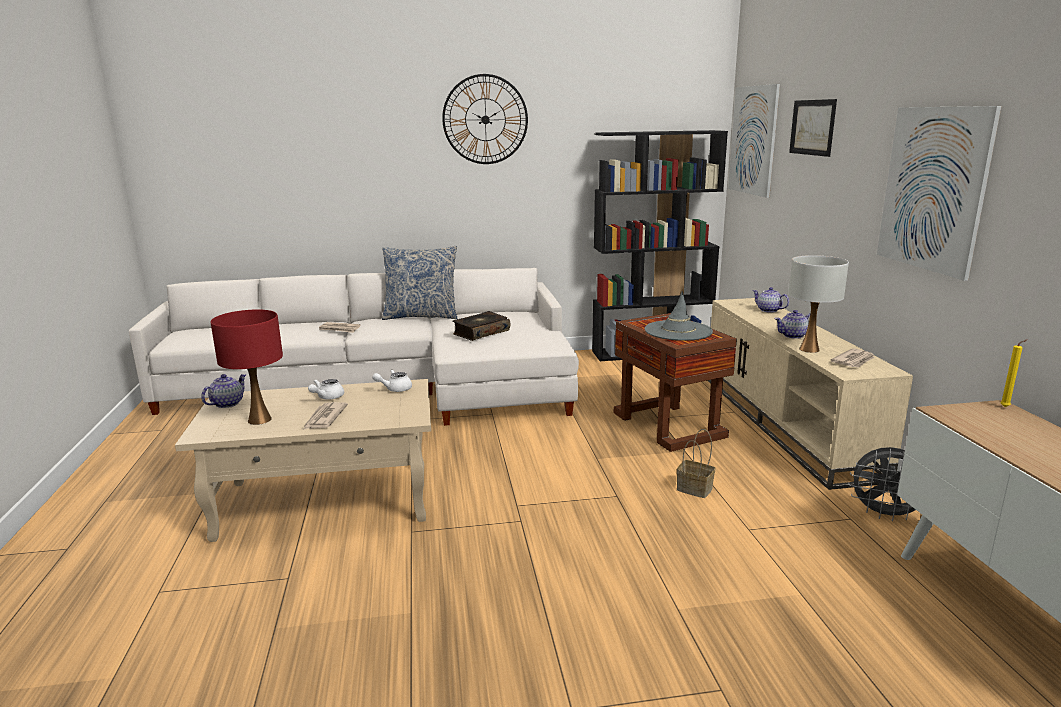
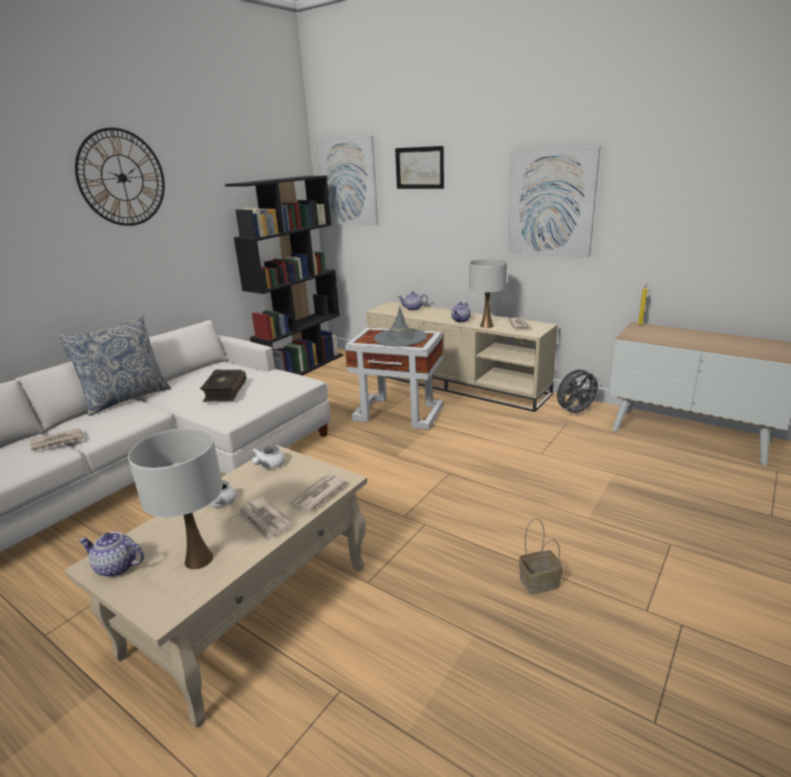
camera: 45 degrees left, 5 degrees up
(227, 403) = (116, 567): teapot -> teapot turned 60 degrees counterclockwise
(259, 420) = (198, 559): red table lamp -> white table lamp
(379, 419) = (317, 495): none -> newspaper
(669, 425) = (399, 413): brown side table -> white side table
(695, 489) = (480, 445): basket -> basket (540, 581)

